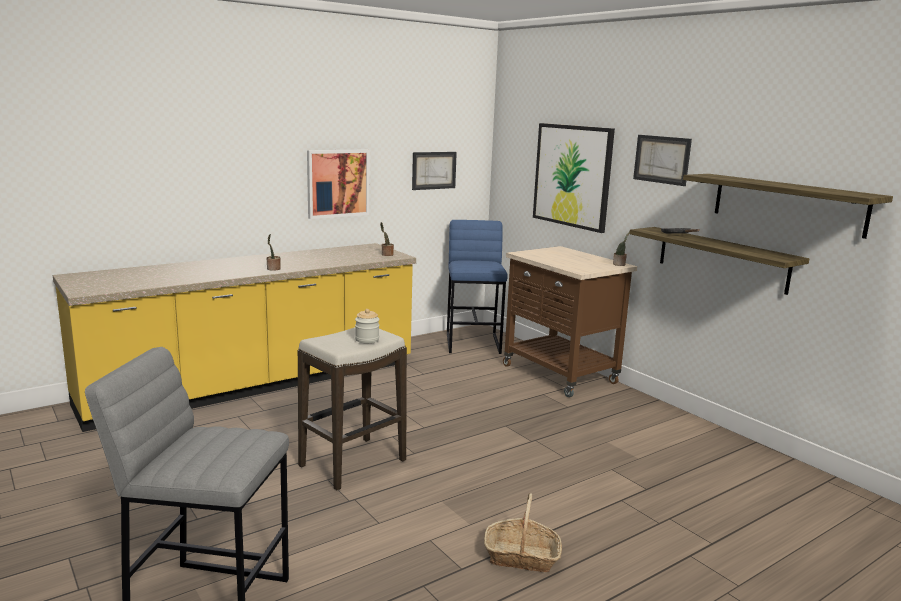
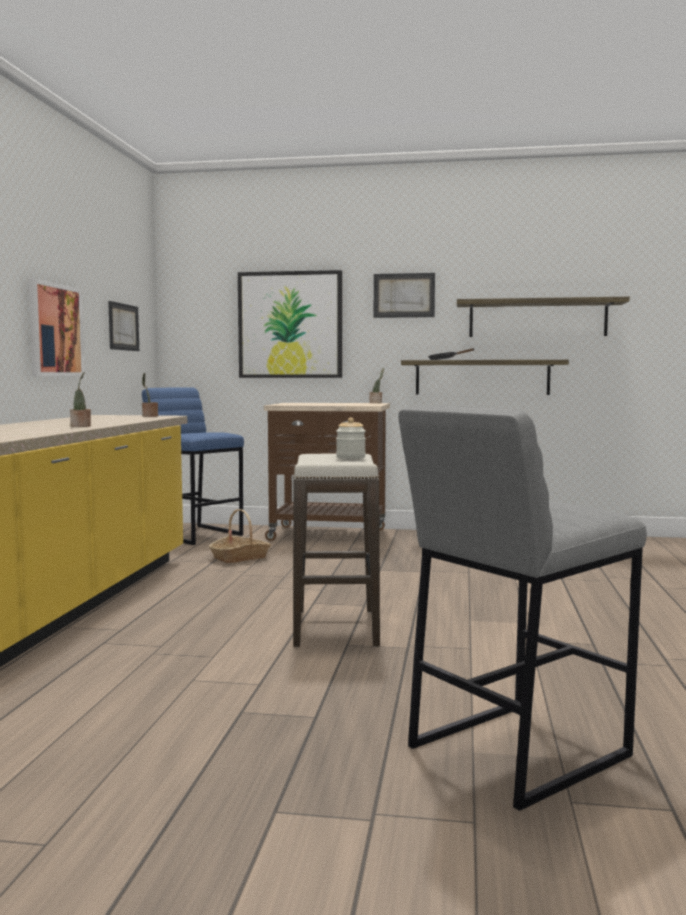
camera: 45 degrees left, 10 degrees down
(521, 556) = (600, 623): basket -> basket (240, 557)

